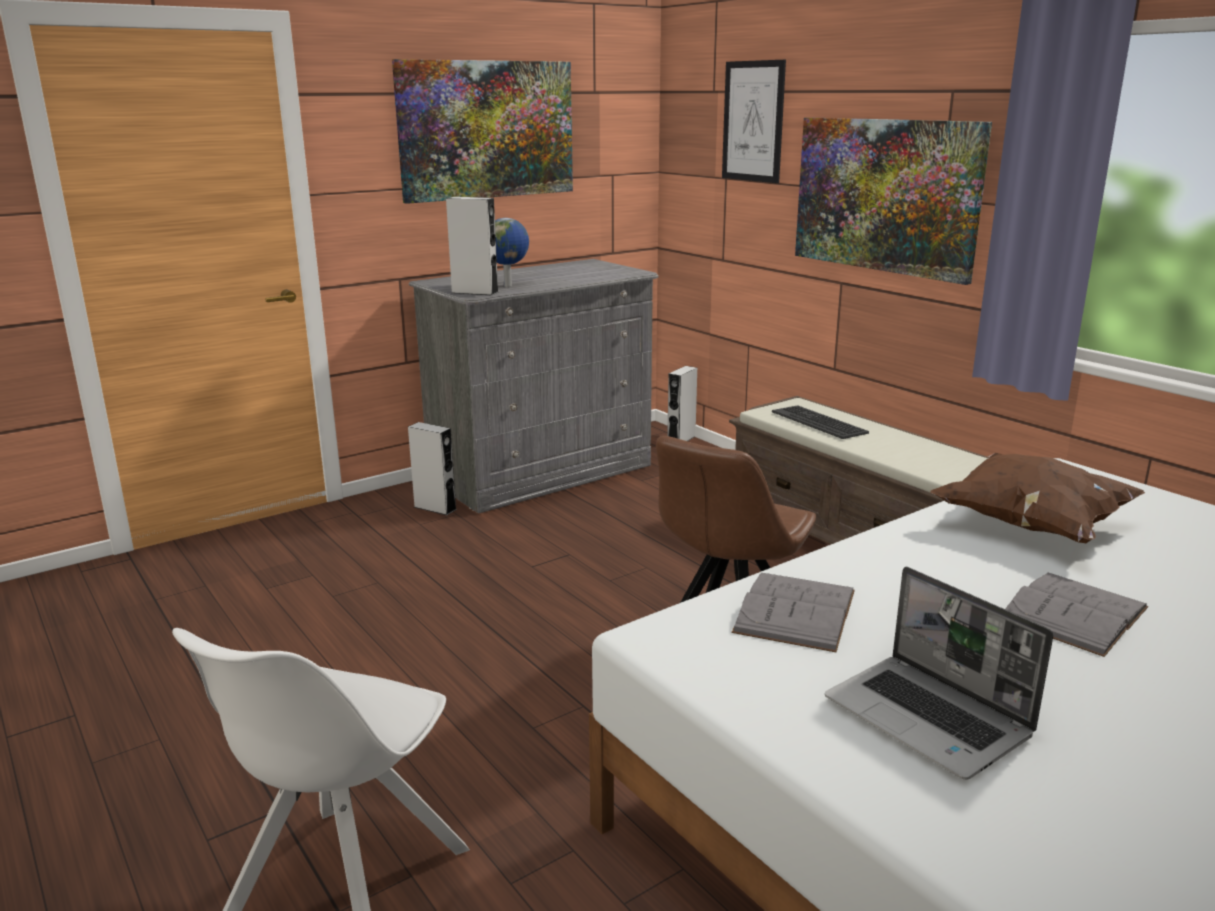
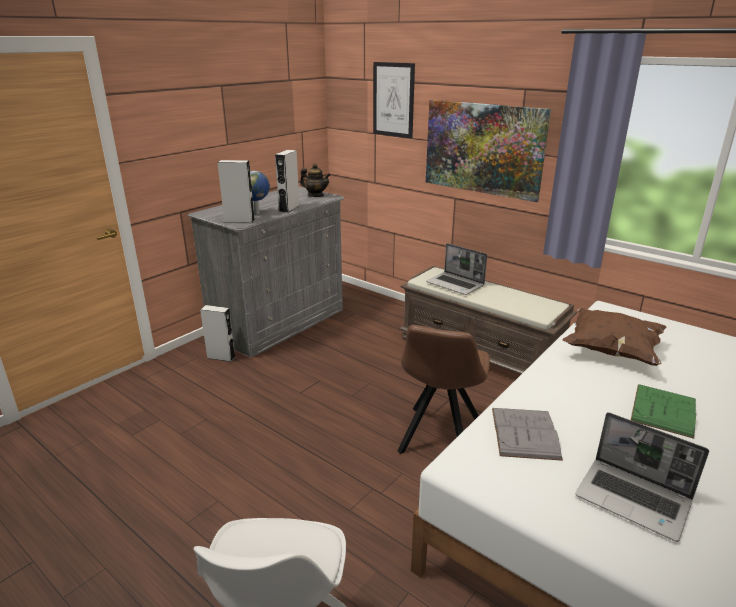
camera: 15 degrees left, 5 degrees up
(487, 130) = (228, 109): picture -> none
(615, 270) = (316, 195): none -> teapot
(681, 439) = (353, 289): grey speaker -> grey speaker (289, 208)
(819, 423) = (455, 284): keyboard -> laptop
(1073, 613) = (663, 410): grey book -> green book

